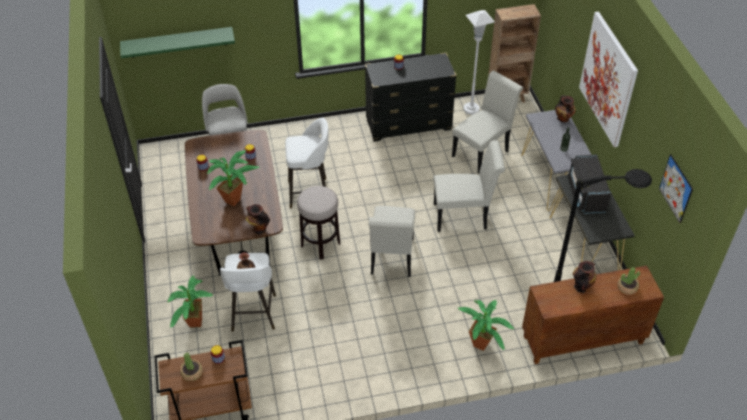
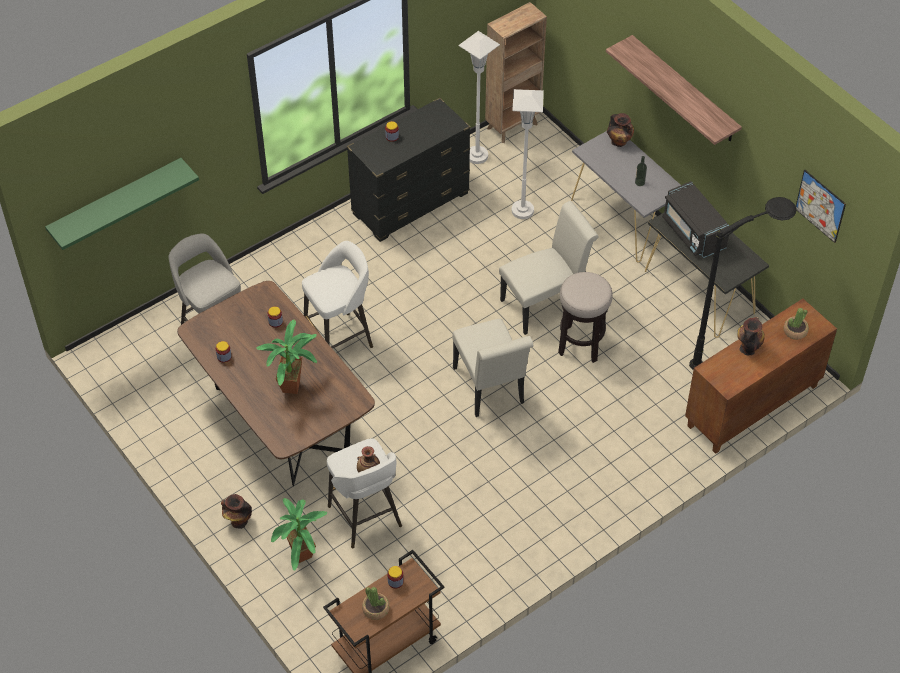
camera: 25 degrees left, 5 degrees up
(258, 229) = (346, 411): vase -> vase (238, 521)
(320, 244) = (394, 401): stool -> stool (581, 344)
(483, 152) = (522, 210): white chair -> white floor lamp
(483, 347) = (650, 455): potted plant -> none
(608, 79) = (684, 90): picture -> shelf

